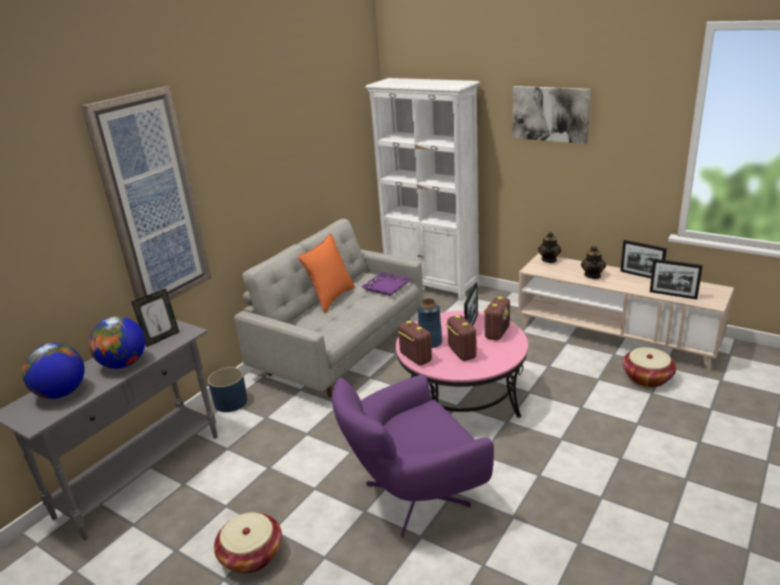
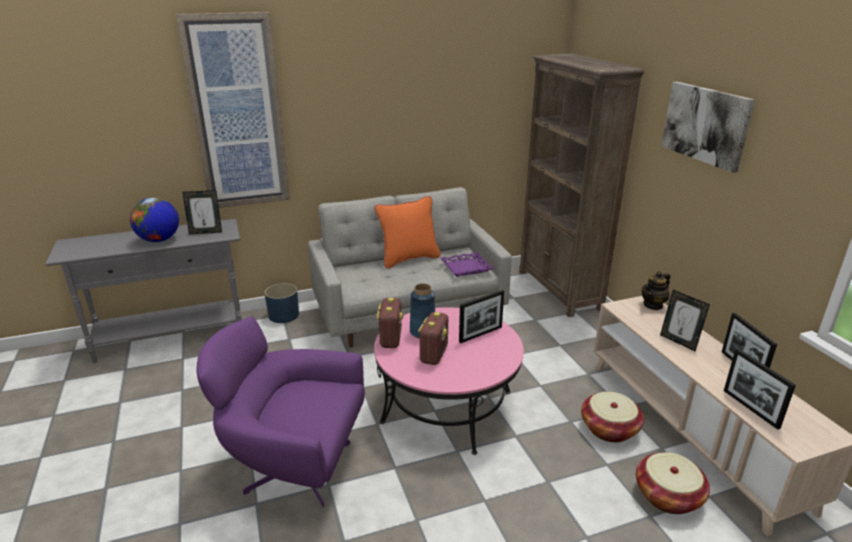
camera: 35 degrees right, 0 degrees up
(62, 393) = (103, 243): globe -> none
(251, 555) = (147, 436): basket -> basket (609, 428)
(432, 285) = (559, 290): white bookcase -> brown bookcase
(497, 332) = (493, 352): radio -> none
(592, 275) = (679, 342): teapot -> picture frame

